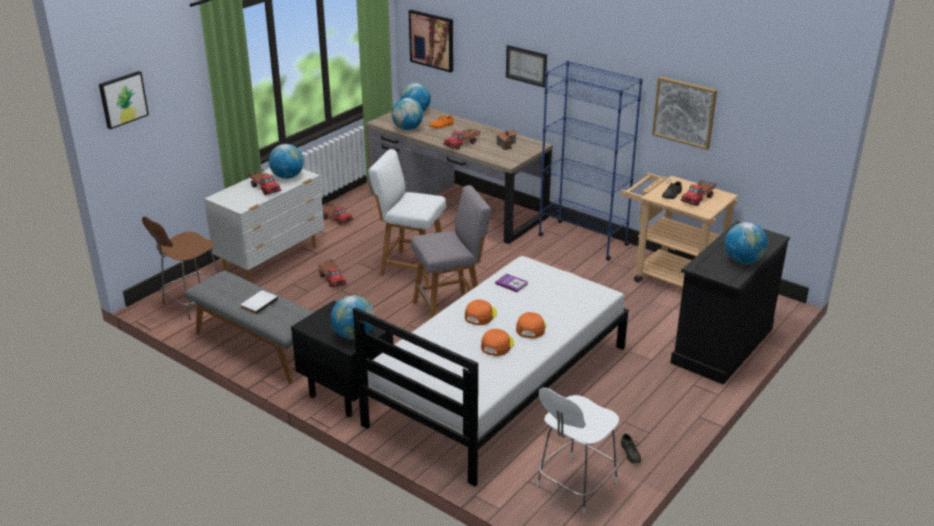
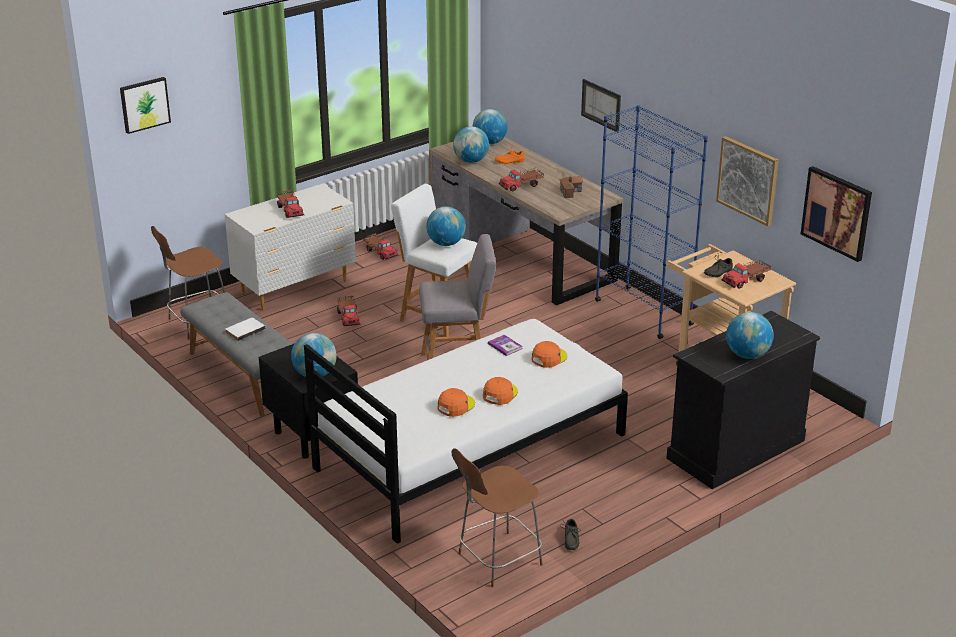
camera: 15 degrees right, 0 degrees up
(287, 177) = (318, 201): globe -> globe (446, 243)
(432, 40) = (514, 63): picture -> picture (837, 213)
(480, 315) = (454, 374): orange cap -> orange cap (549, 358)
(575, 486) = (497, 560): white chair -> brown chair

